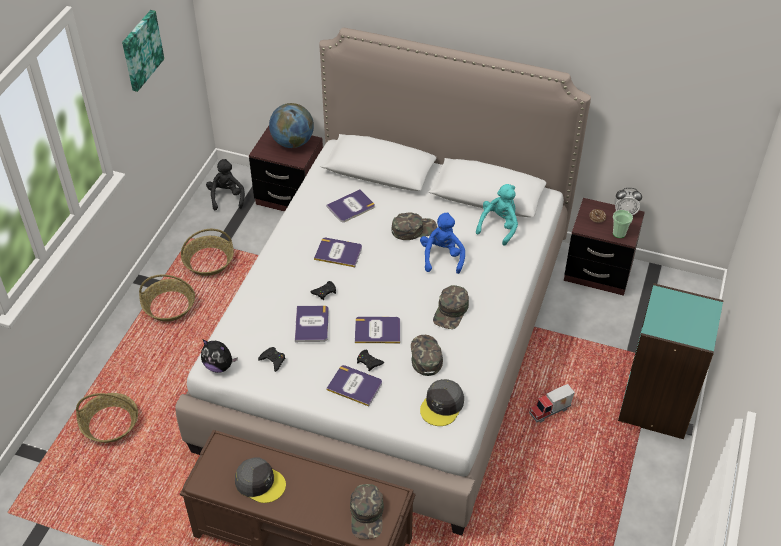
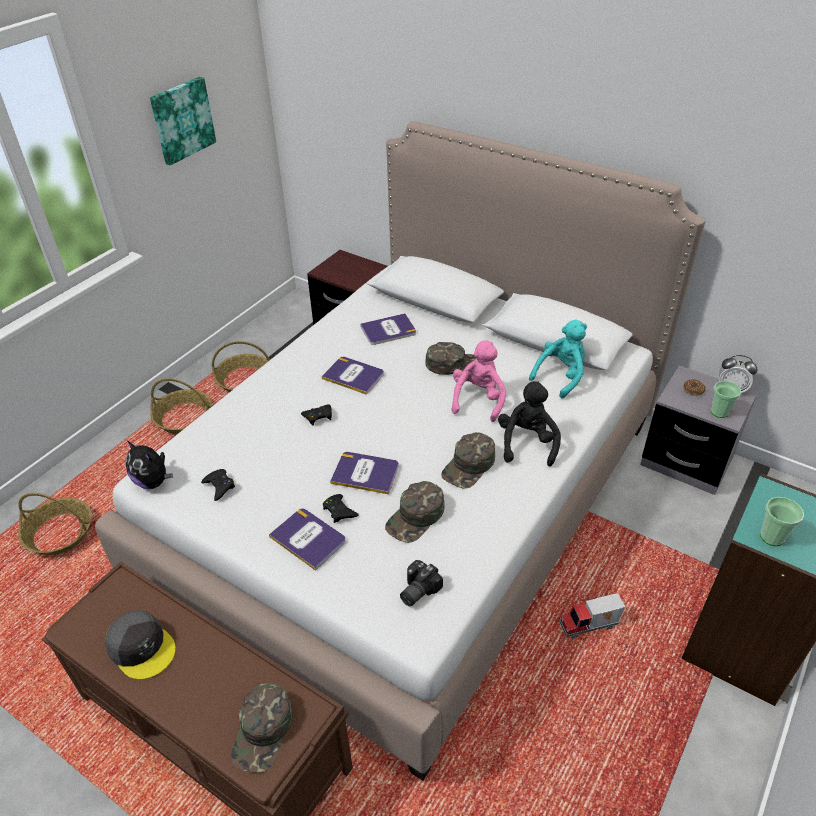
camera: 15 degrees right, 5 degrees down
(226, 197) = (289, 322): black plush toy -> black plush toy (527, 443)
(292, 142) = (358, 267): globe -> none
(312, 324) = (286, 451): book -> none
(425, 356) = (416, 517): green cap -> green cap turned 150 degrees counterclockwise
(442, 257) = (478, 399): blue plush toy -> pink plush toy
(442, 405) = (416, 590): grey cap -> camera
(598, 272) = (686, 462): brown nightstand -> grey nightstand
(665, 326) = (772, 537): none -> cup

